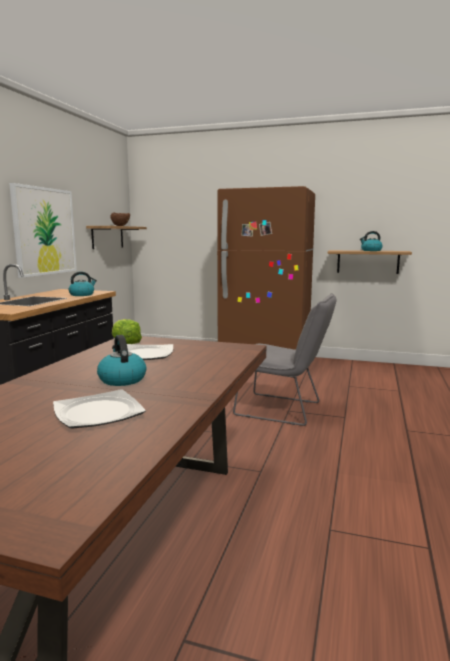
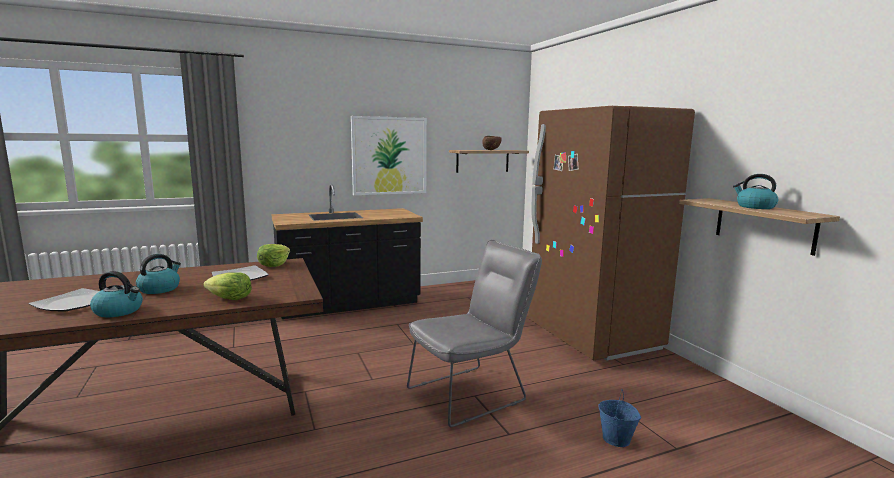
camera: 50 degrees right, 0 degrees up
(82, 295) = (384, 216): kettle -> kettle (119, 311)
(215, 363) = (230, 298): none -> lettuce
(284, 410) = (472, 392): grey chair -> grey chair turned 105 degrees counterclockwise
(378, 397) = (616, 439): none -> blue bucket

